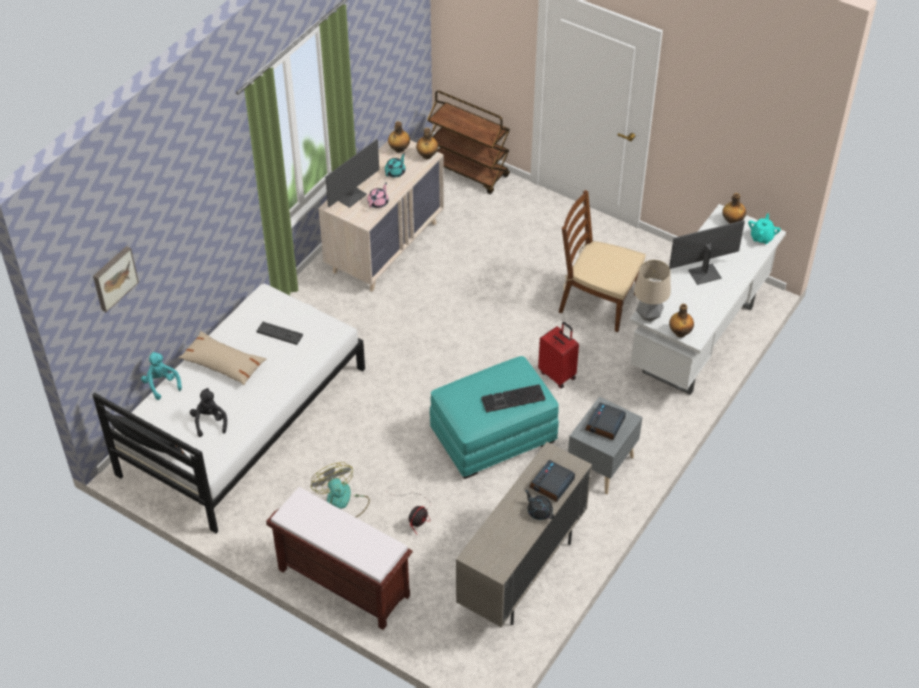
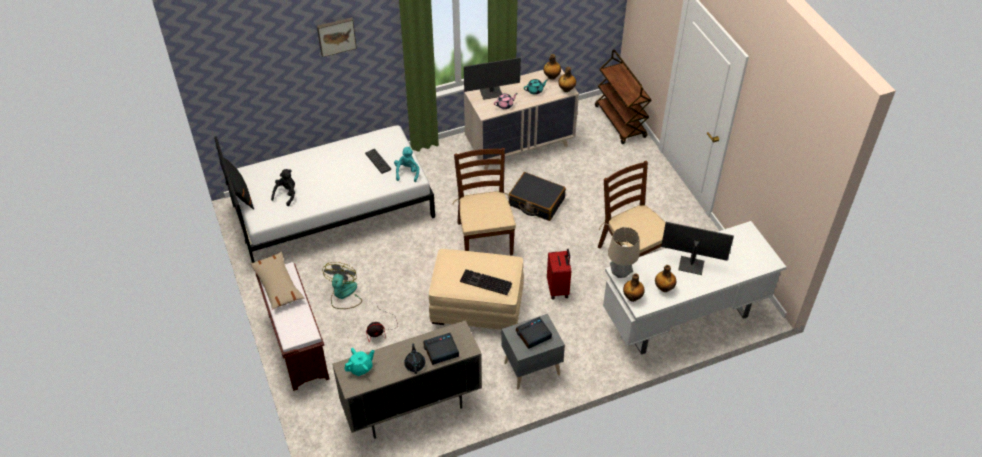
camera: 35 degrees right, 0 degrees up
(114, 278) = (251, 62): picture -> picture (336, 36)
(161, 384) = (281, 157): turquoise plush toy -> turquoise plush toy (407, 172)
(223, 364) = (327, 163): beige pillow -> beige pillow (277, 285)
(437, 363) = (484, 238): none -> brown chair
(457, 298) = (536, 202): none -> black suitcase
(493, 436) = (476, 306): turquoise ottoman -> beige ottoman
(732, 221) = (749, 238): bottle -> bottle (664, 288)
(762, 237) = (762, 261): turquoise teapot -> turquoise teapot (361, 368)

